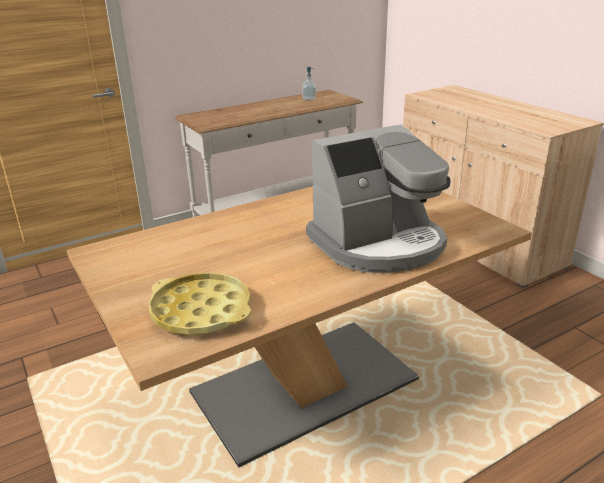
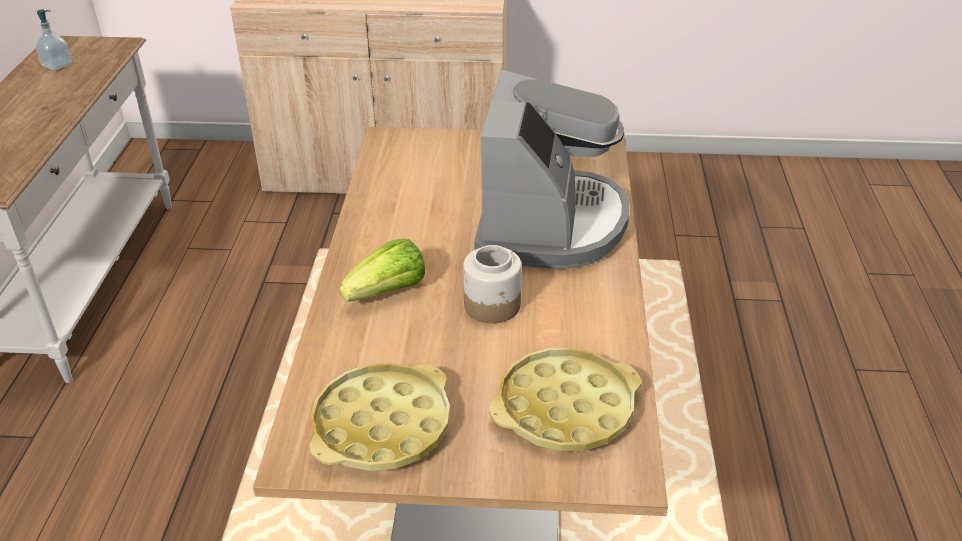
camera: 55 degrees left, 10 degrees up
(135, 263) = (382, 425): none -> yellow tray
(247, 224) = (388, 291): none -> lettuce
(272, 255) = (493, 305): none -> jar

